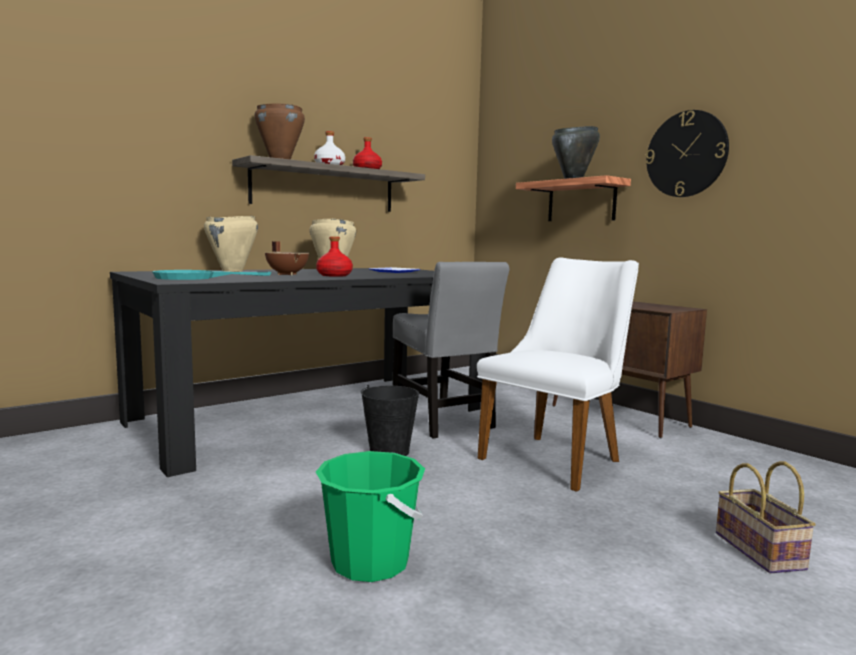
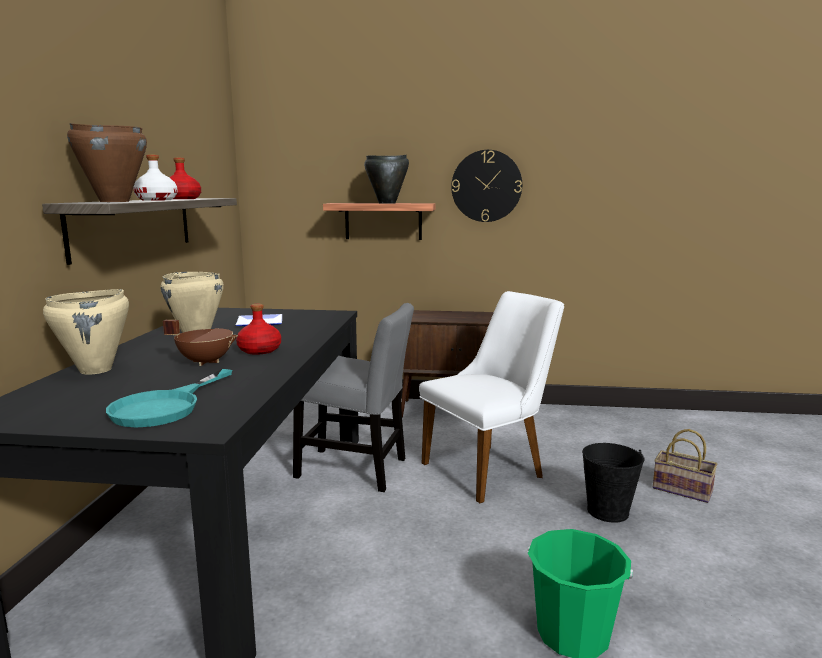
camera: 45 degrees left, 5 degrees up
(389, 451) = (380, 524): black bucket -> black bucket (607, 511)
(558, 457) = (492, 468): white chair -> white chair turned 60 degrees clockwise

